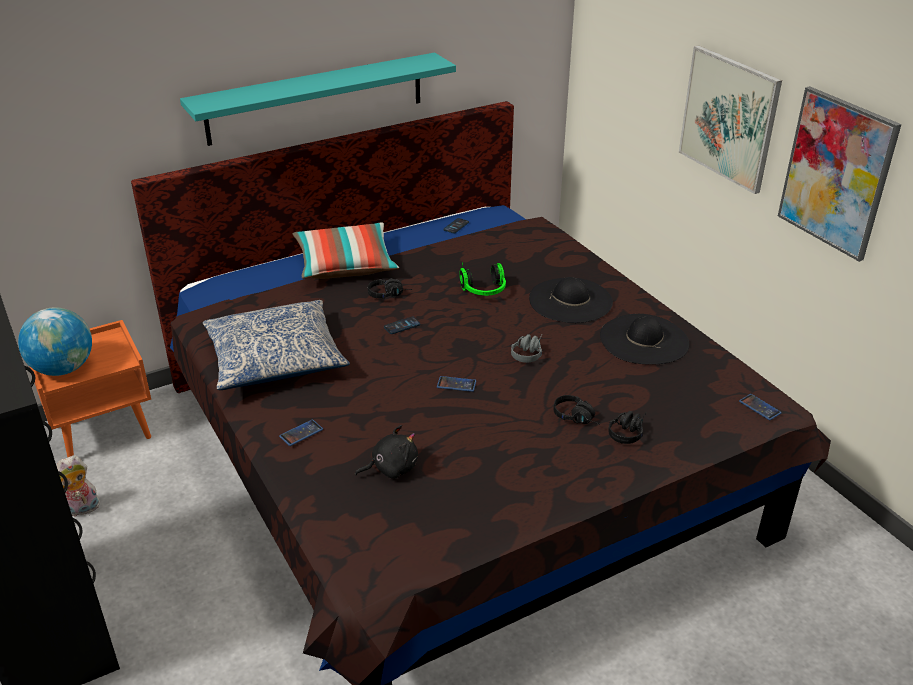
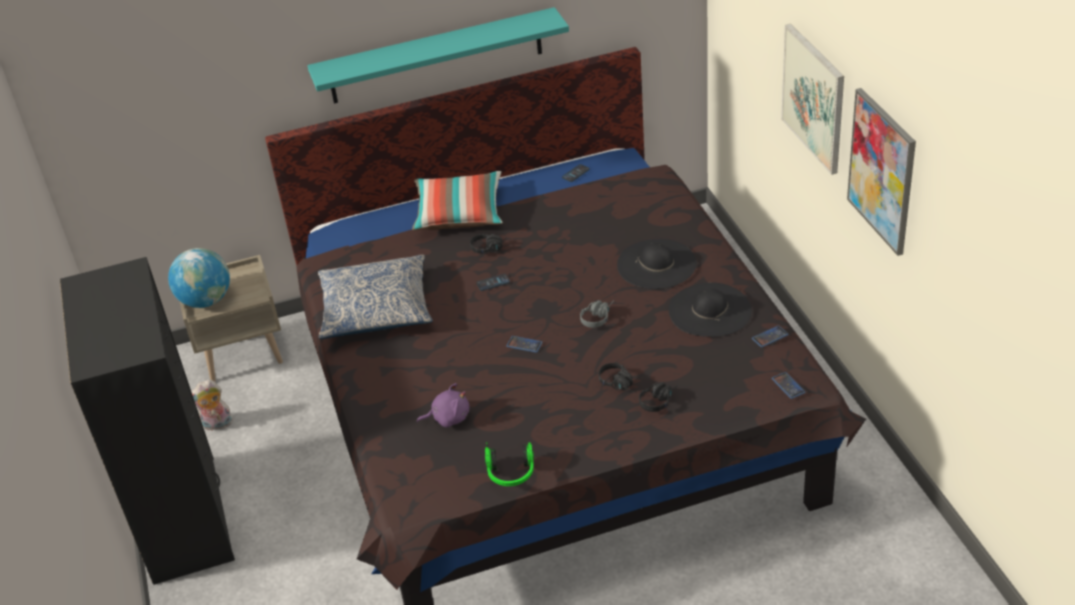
camera: 15 degrees right, 5 degrees up
(104, 431) = (243, 353): orange nightstand -> beige nightstand
(301, 433) = (383, 381): phone -> phone (770, 337)
(391, 468) = (448, 418): black plush toy -> purple plush toy
(484, 291) = (579, 250): headphones -> headphones (511, 474)

